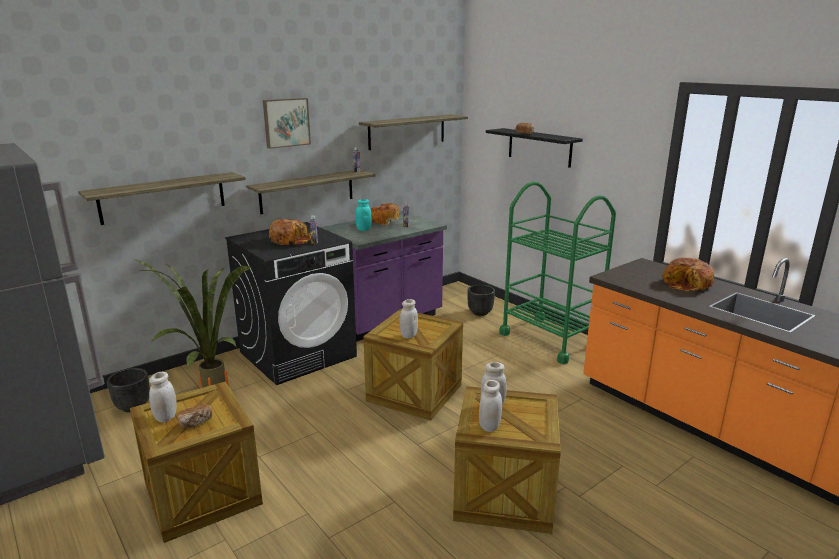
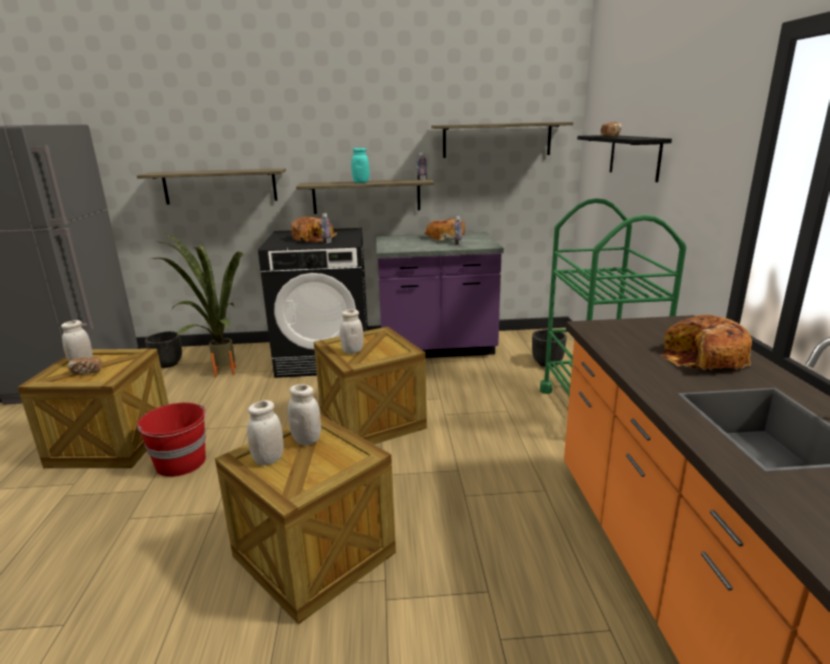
camera: 35 degrees right, 0 degrees up
(286, 122) = (343, 121): picture -> none
(304, 481) = (181, 463): none -> red bucket
(363, 229) = (411, 242): turquoise jar -> turquoise jar (361, 182)

